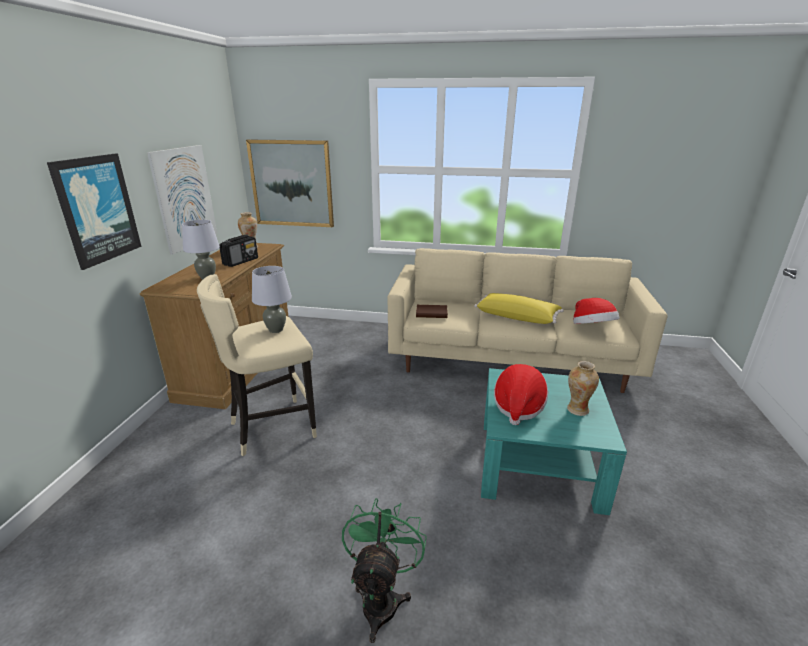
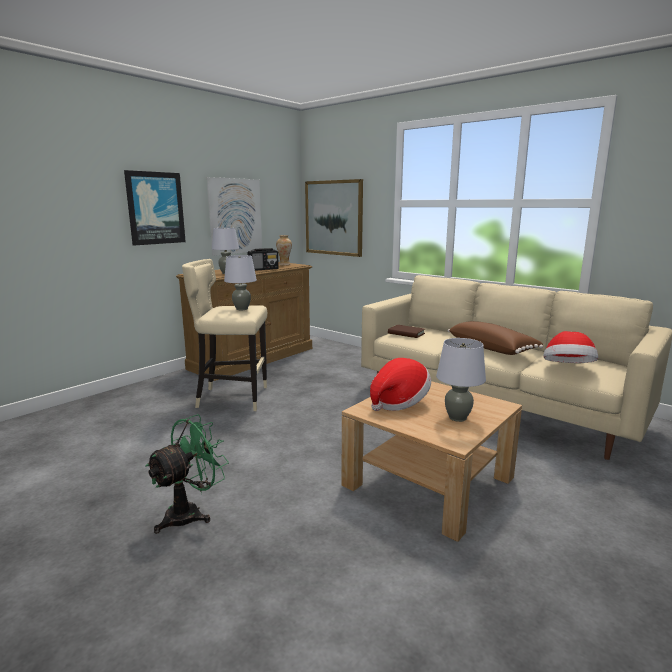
camera: 30 degrees right, 10 degrees down
(517, 317) = (492, 348): yellow pillow -> brown pillow
(538, 463) = (428, 481): turquoise coffee table -> brown coffee table
(577, 410) = (457, 417): vase -> grey table lamp

